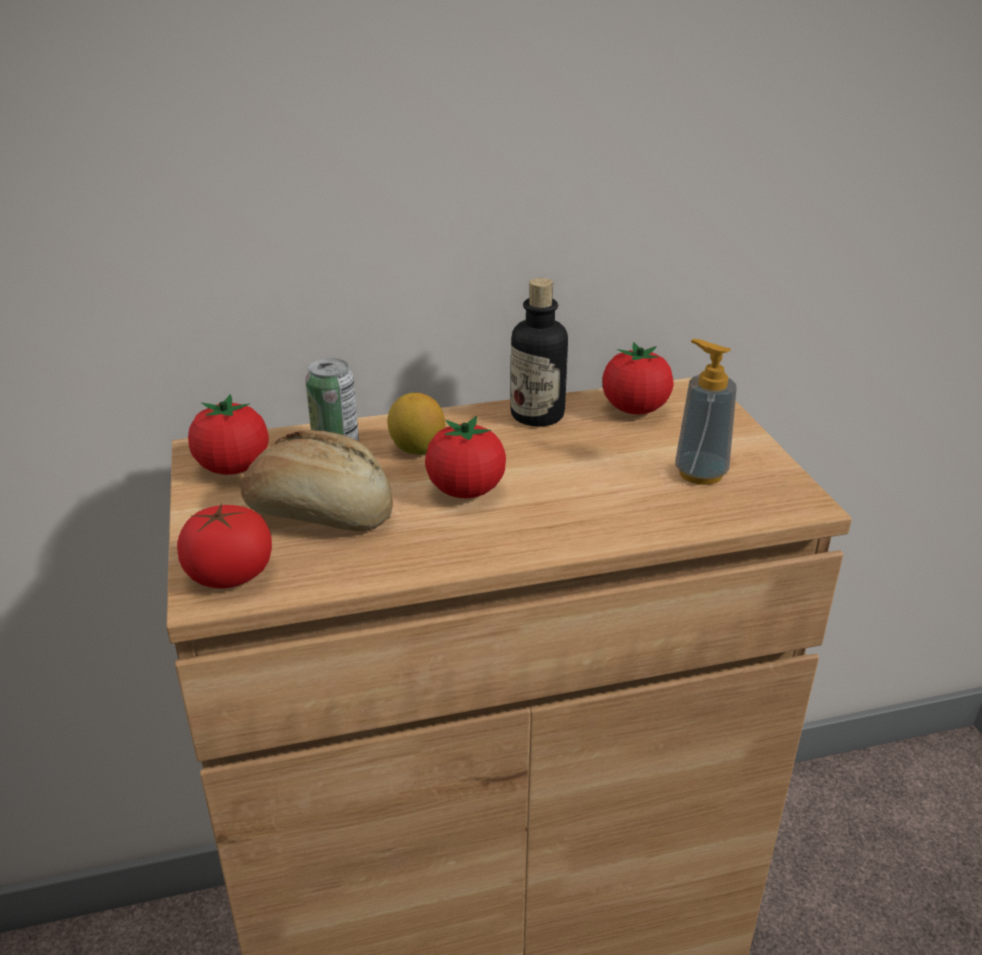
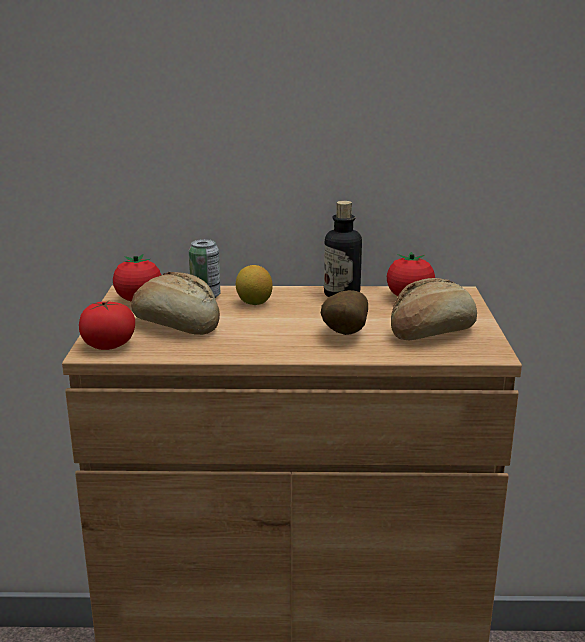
camera: 15 degrees right, 10 degrees down
(466, 491) = (271, 324): tomato -> none
(581, 497) = (343, 335): none -> potato
(700, 473) = (431, 332): soap dispenser -> bread

